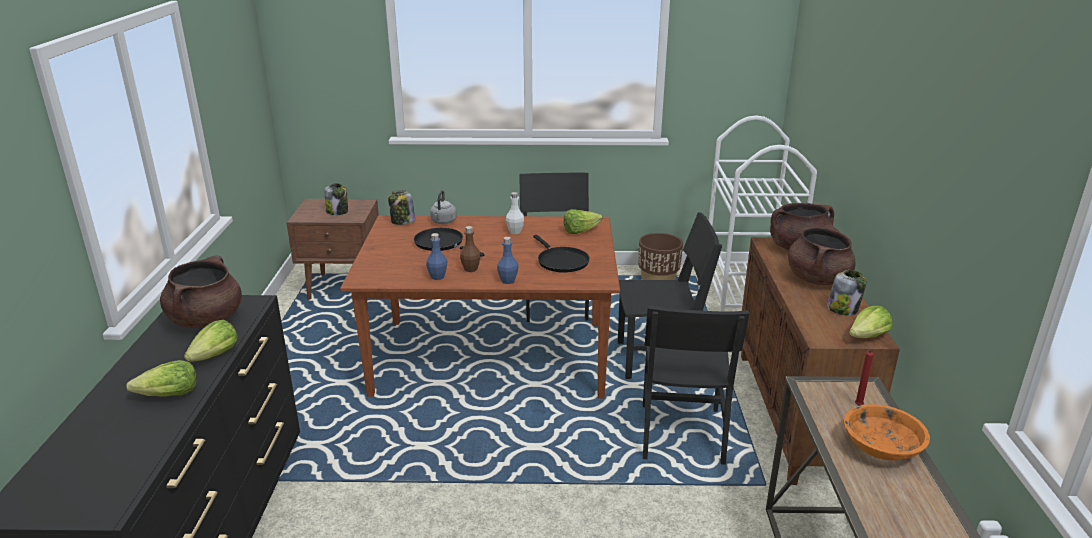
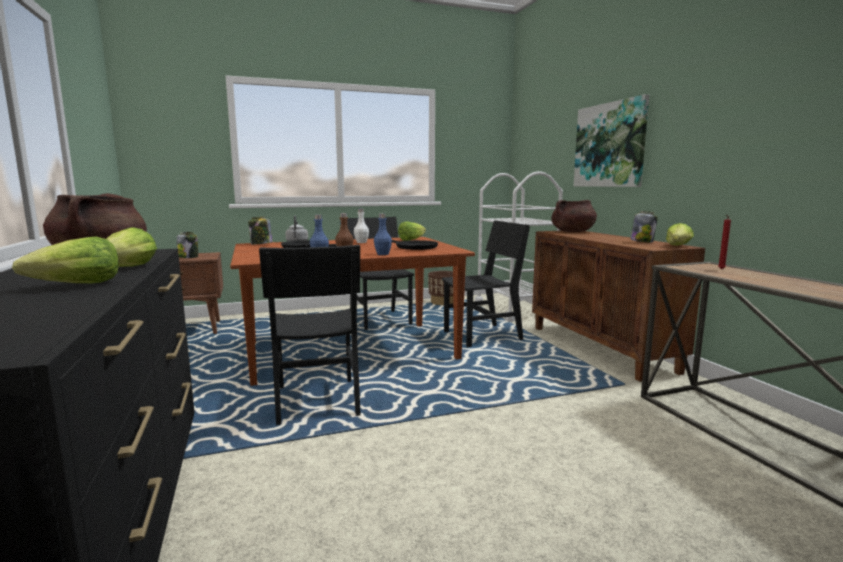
camera: 20 degrees left, 15 degrees down
(681, 433) = (536, 368): black chair -> black chair (317, 401)
(817, 279) = (605, 237): brown cooking pot -> none
(864, 141) = (610, 145): none -> picture
(881, 448) = (773, 279): orange bowl -> none

